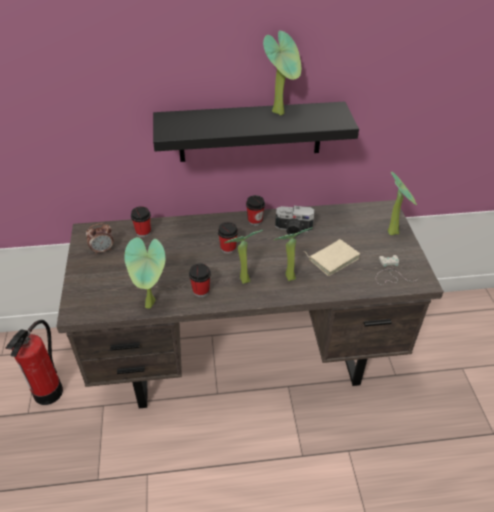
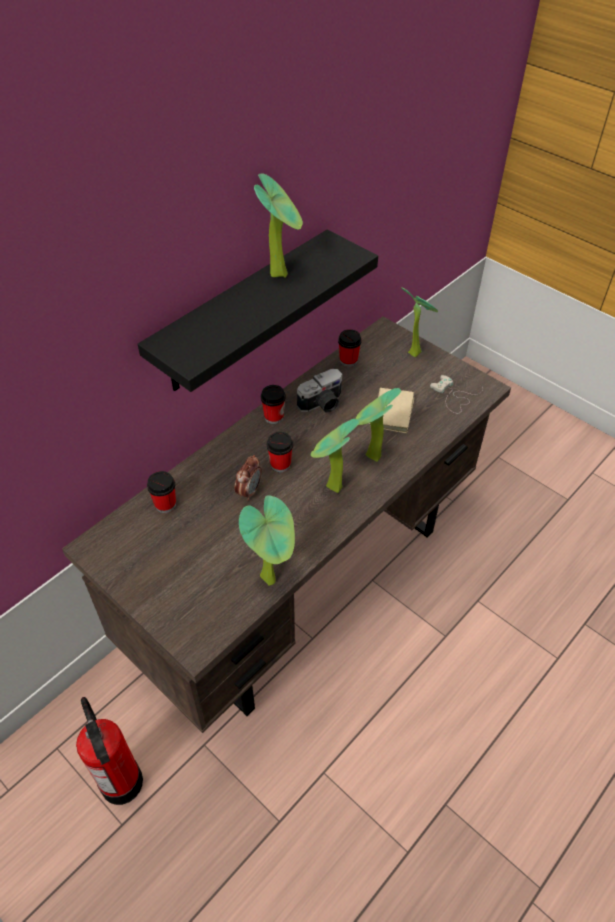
camera: 40 degrees left, 5 degrees up
(103, 250) = (141, 555): alarm clock -> alarm clock (249, 491)
(201, 291) = (305, 528): cup -> cup (348, 361)

